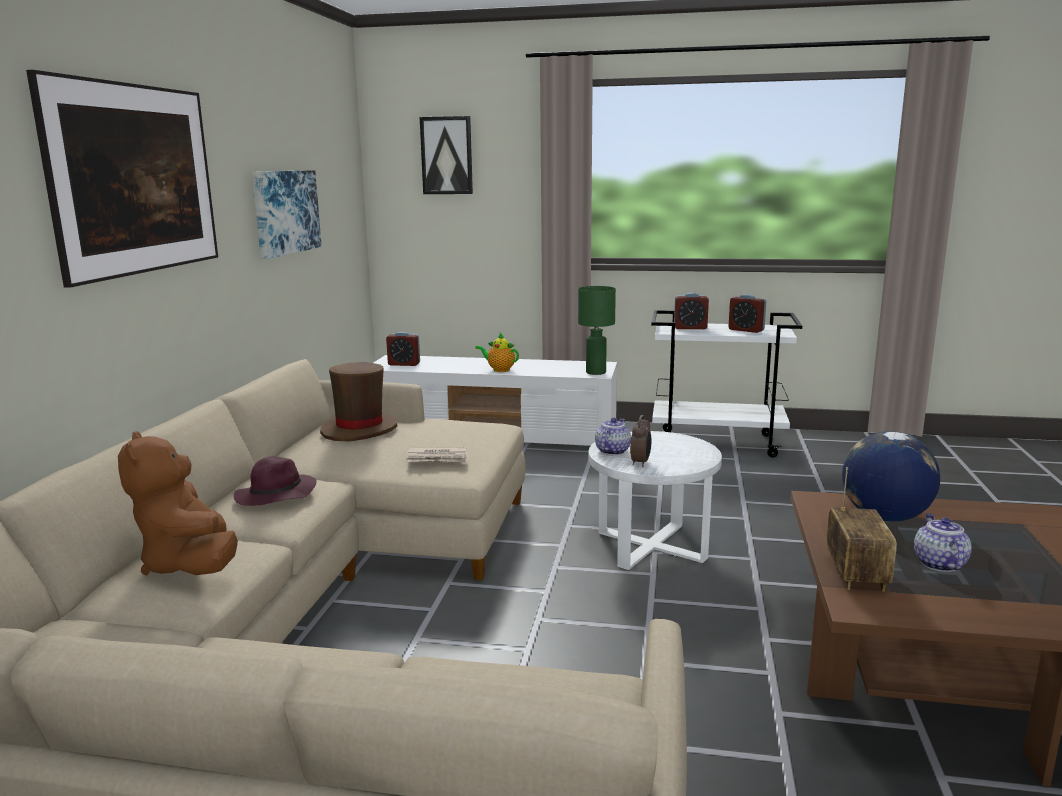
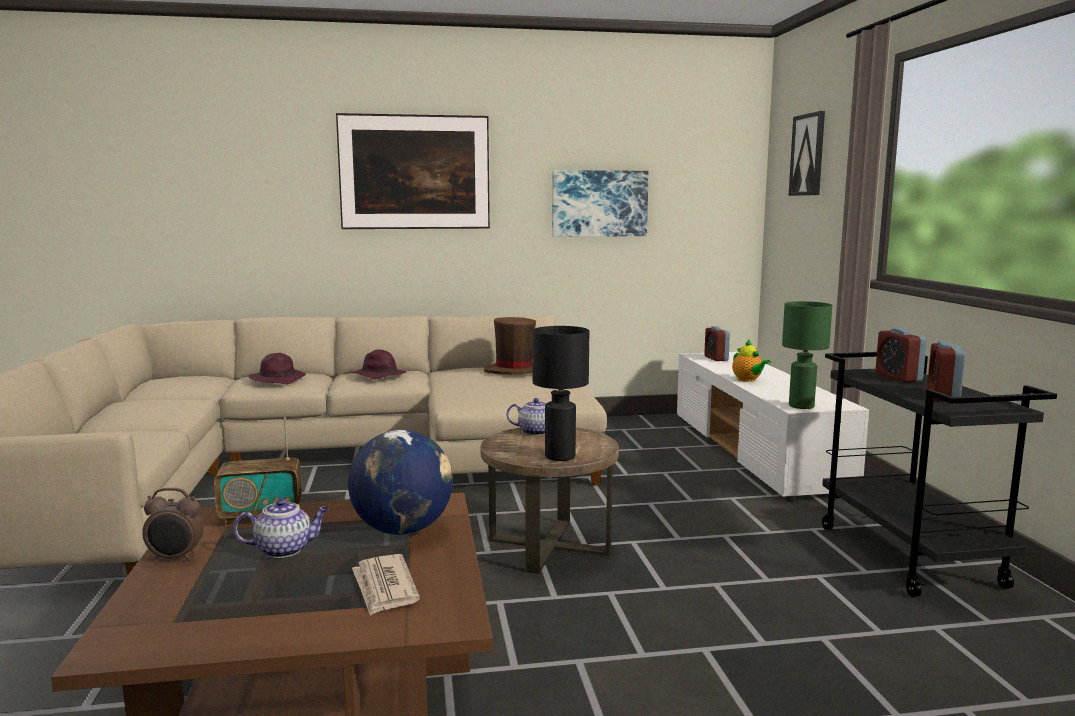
camera: 70 degrees right, 5 degrees down
(190, 564) = (278, 379): brown plush toy -> purple hat
(438, 458) = (472, 393): newspaper -> newspaper (384, 588)
(499, 370) = (748, 380): teapot -> teapot turned 150 degrees clockwise
(641, 462) = (511, 442): alarm clock -> alarm clock (175, 559)
(651, 545) = (549, 545): white side table -> brown side table
(695, 452) = (559, 457): none -> black table lamp
(718, 443) = (911, 556): white cart -> black cart

